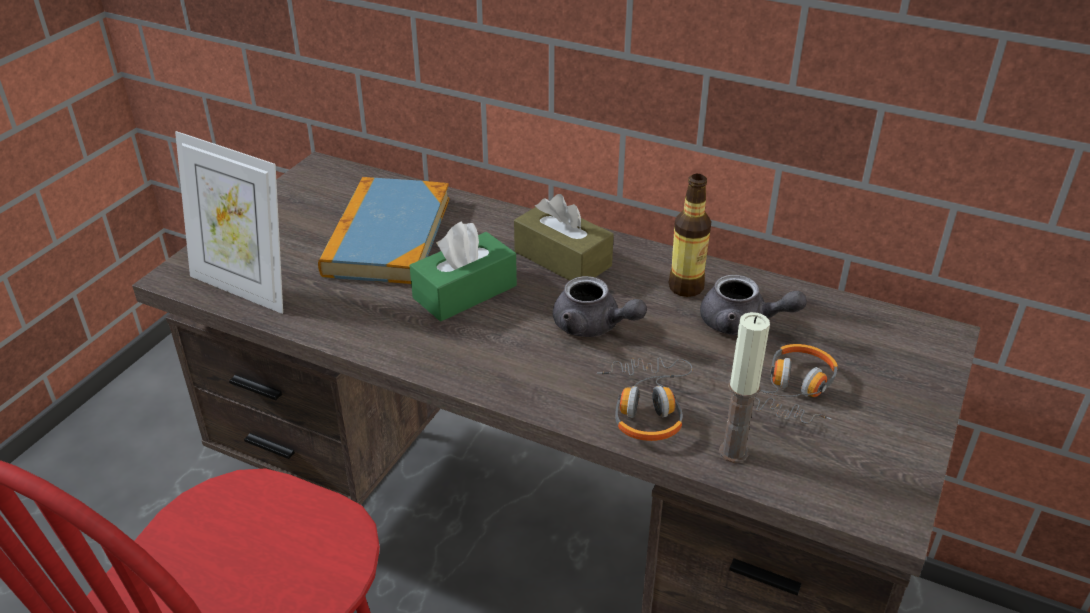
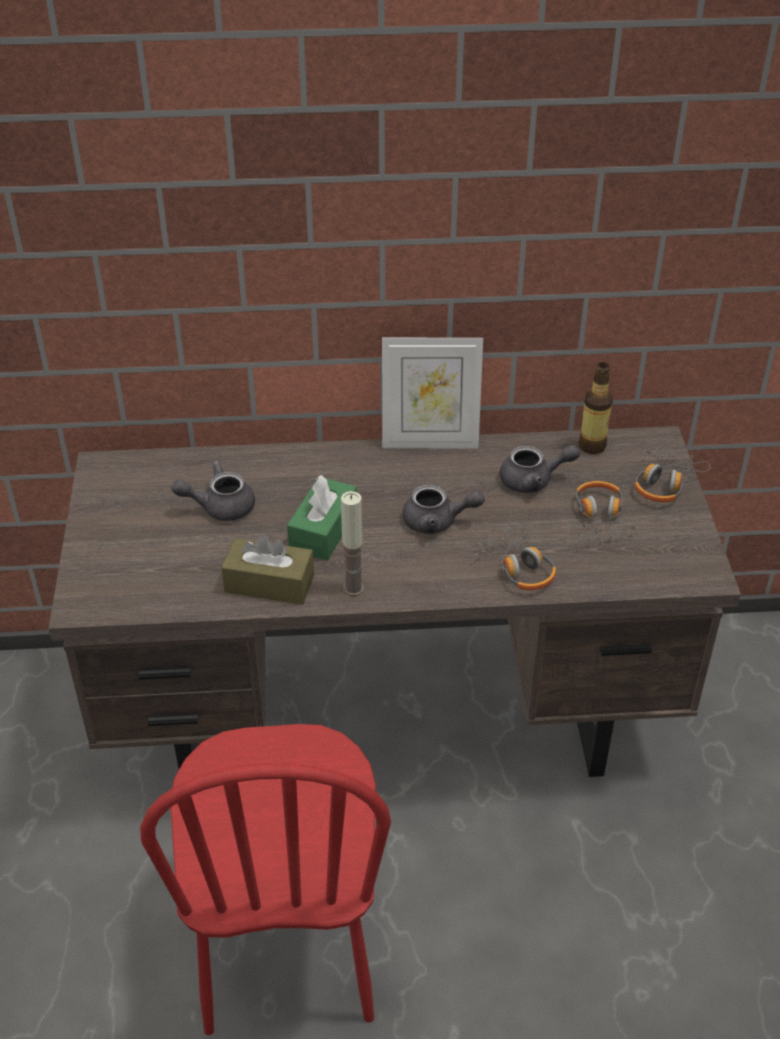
camera: 30 degrees left, 5 degrees up
(244, 287) = (147, 593): picture frame -> picture frame (430, 442)
(387, 236) = (220, 506): book -> grey teapot
(562, 259) = (371, 476): brown tissue box -> brown tissue box (269, 583)
(686, 287) = (476, 466): bottle -> bottle (592, 446)
(733, 452) = (593, 574): candle -> candle (353, 588)
(913, 383) = (665, 483): none -> headphones

